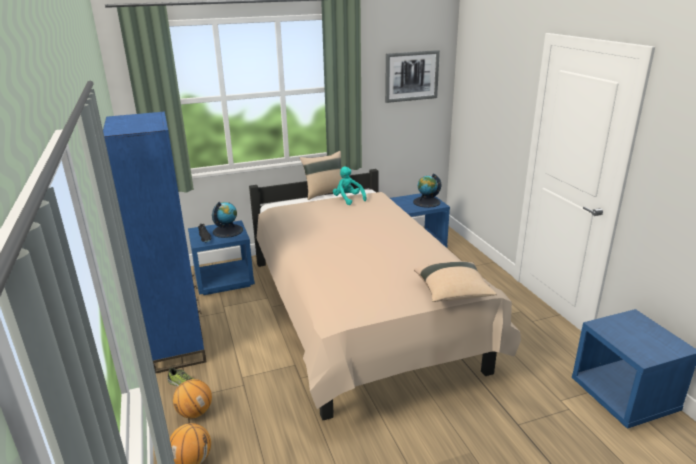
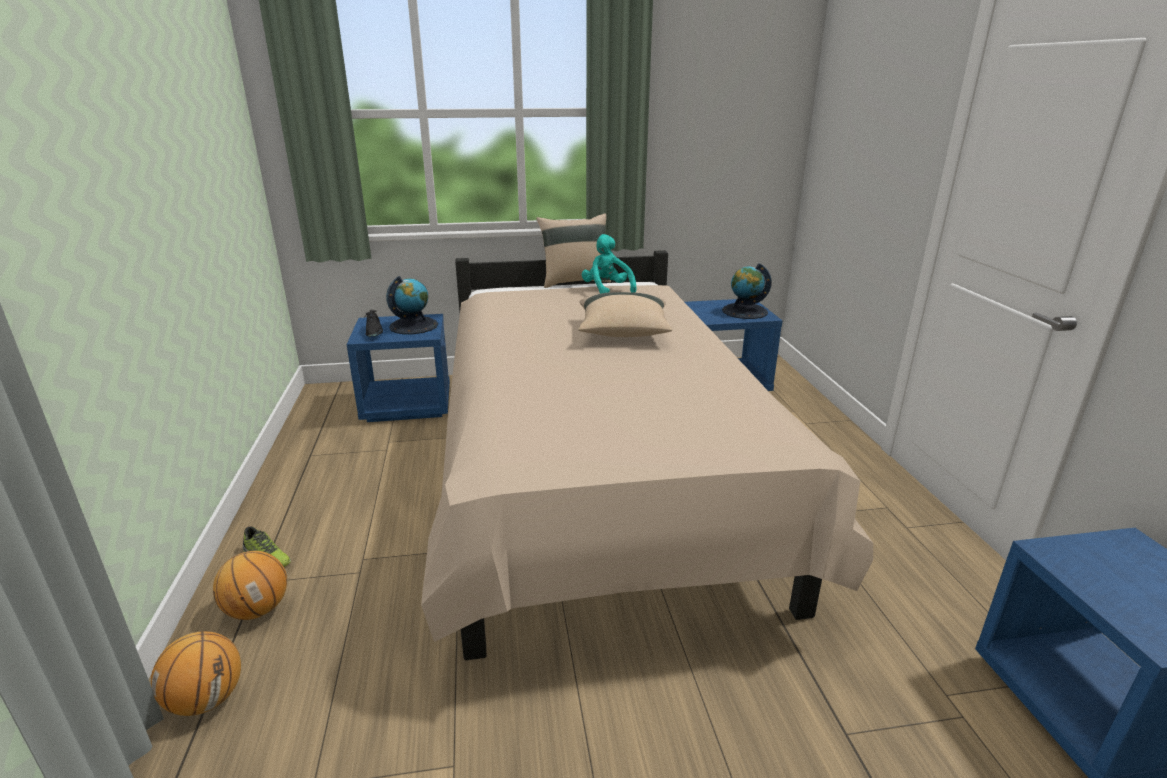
camera: 10 degrees right, 0 degrees up
(178, 346) = (290, 494): blue bookcase -> none
(411, 76) = (738, 100): picture -> none
(453, 293) = (738, 449): beige pillow -> beige pillow (623, 333)

